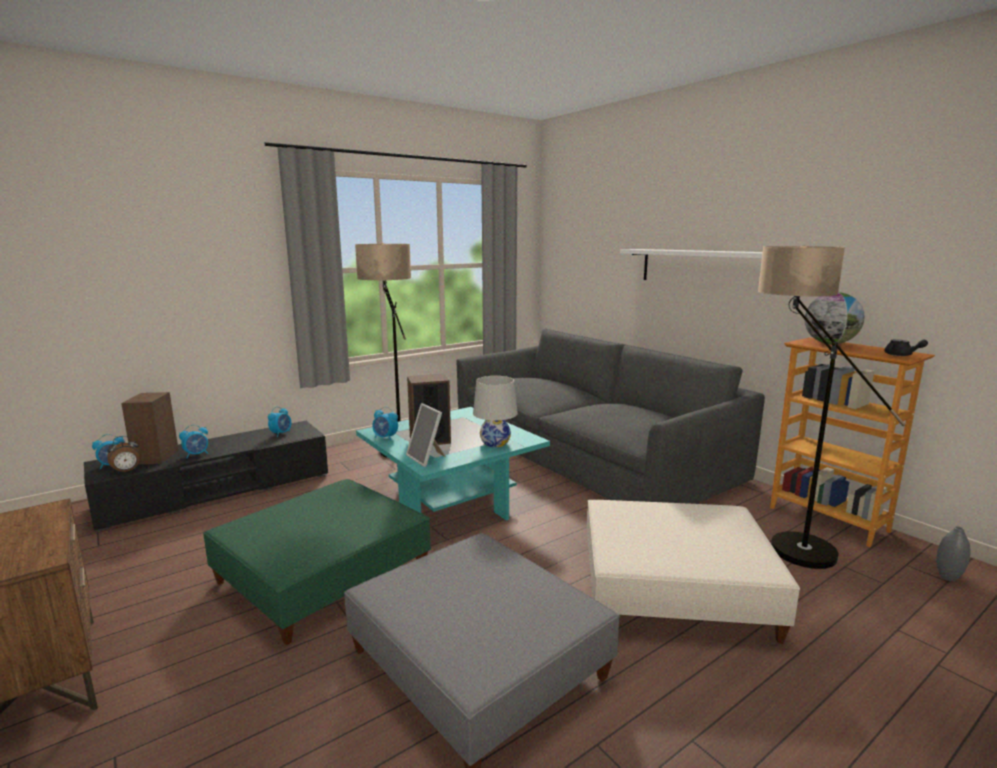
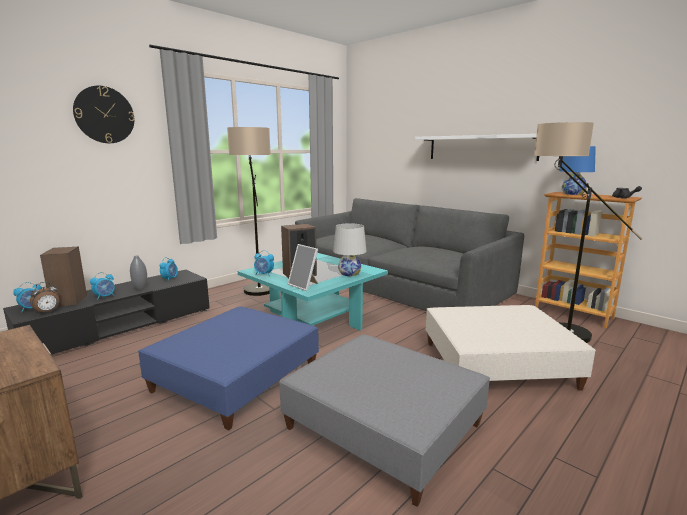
camera: 10 degrees left, 0 degrees up
(209, 230) = (104, 115): none -> wall clock
(322, 574) = (236, 378): green ottoman -> blue ottoman
(830, 343) = (572, 194): globe -> blue table lamp
(948, 578) = (660, 342): grey vase -> grey vase (140, 288)

